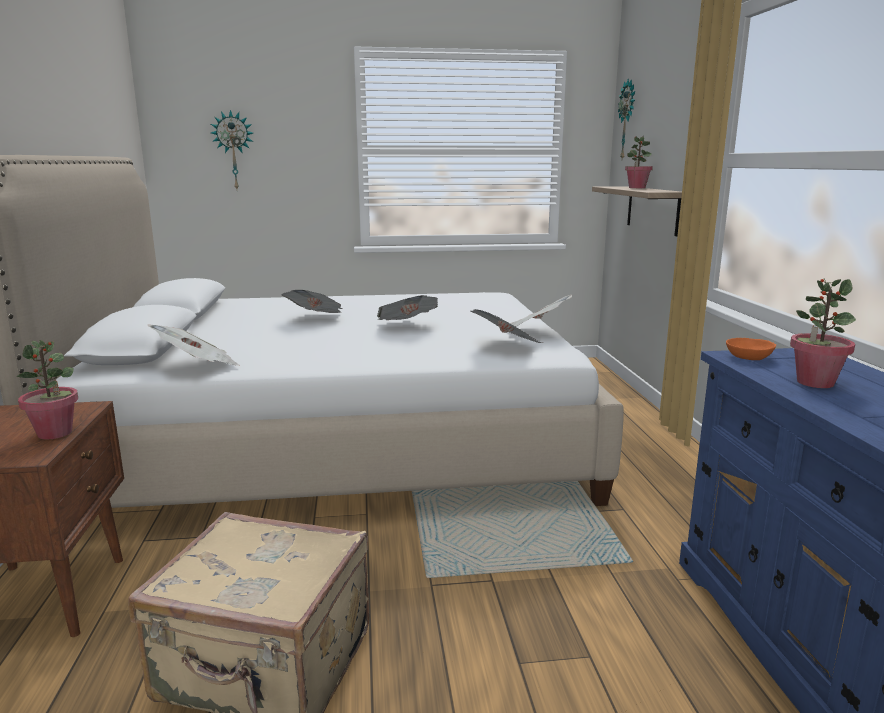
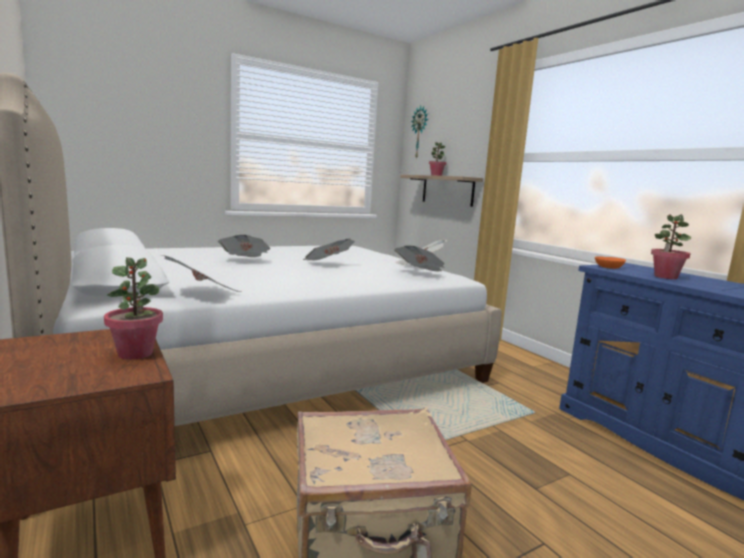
camera: 25 degrees left, 5 degrees down
(234, 151) = (124, 123): wall clock -> none

